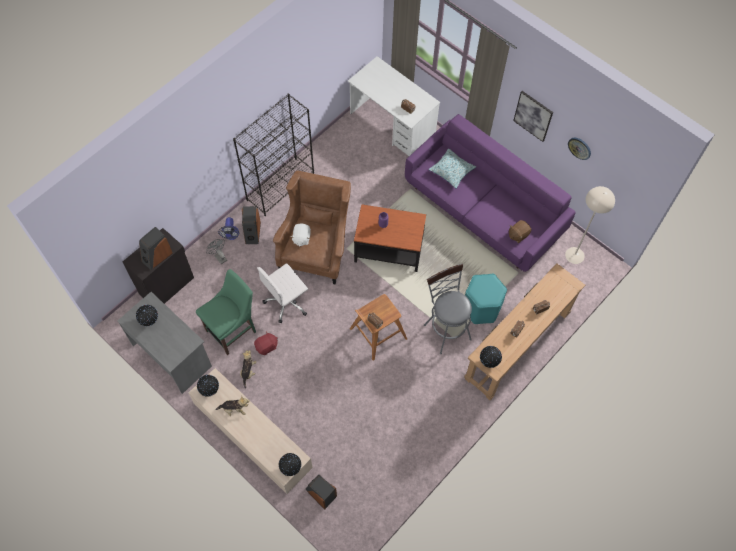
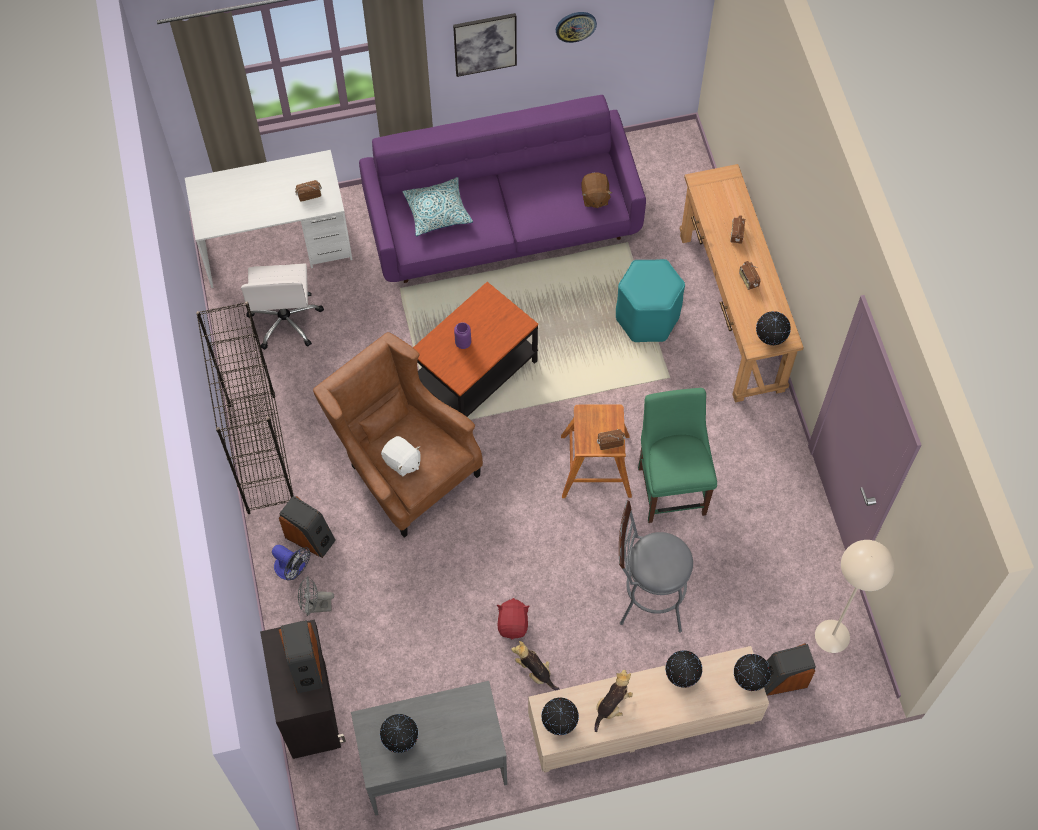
camera: 55 degrees left, 0 degrees up
(233, 330) = (454, 655): green chair -> green chair (671, 487)
(271, 433) = (681, 676): none -> globe
(287, 302) = (461, 555): white office chair -> white office chair (286, 320)
(445, 328) = (646, 379): grey stool -> grey stool (646, 598)
(575, 255) = (650, 163): beige floor lamp -> beige floor lamp (832, 635)

